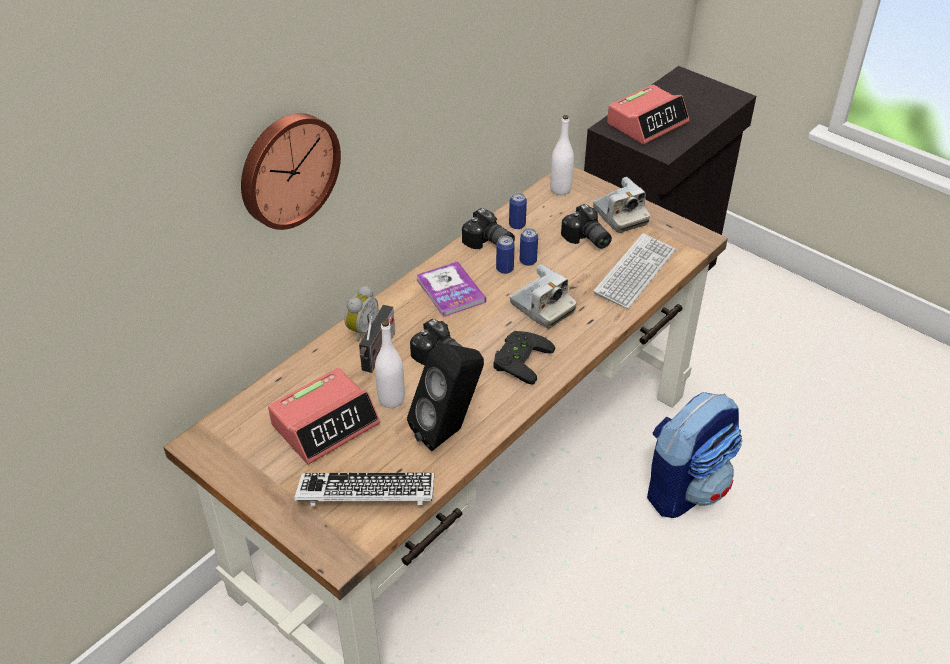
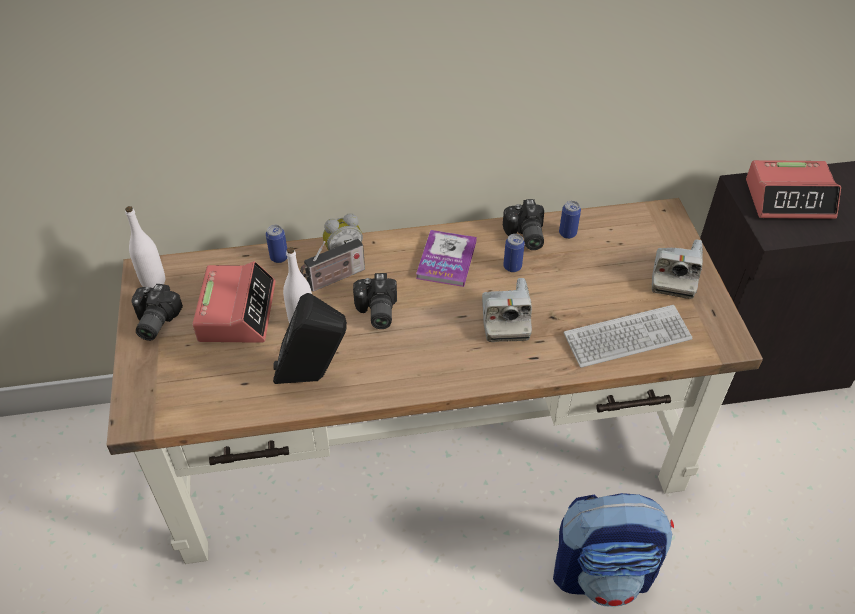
camera: 40 degrees right, 5 degrees up
(287, 169) = (286, 72): wall clock -> none
(325, 424) = (237, 311): alarm clock -> alarm clock turned 90 degrees counterclockwise
(366, 494) = (202, 386): keyboard -> none
(519, 359) = (435, 352): black game controller -> none
(528, 261) = (540, 271): can -> can (279, 257)
(560, 189) = (644, 222): white bottle -> white bottle (153, 282)
(586, 239) = (616, 281): camera -> camera (153, 322)

